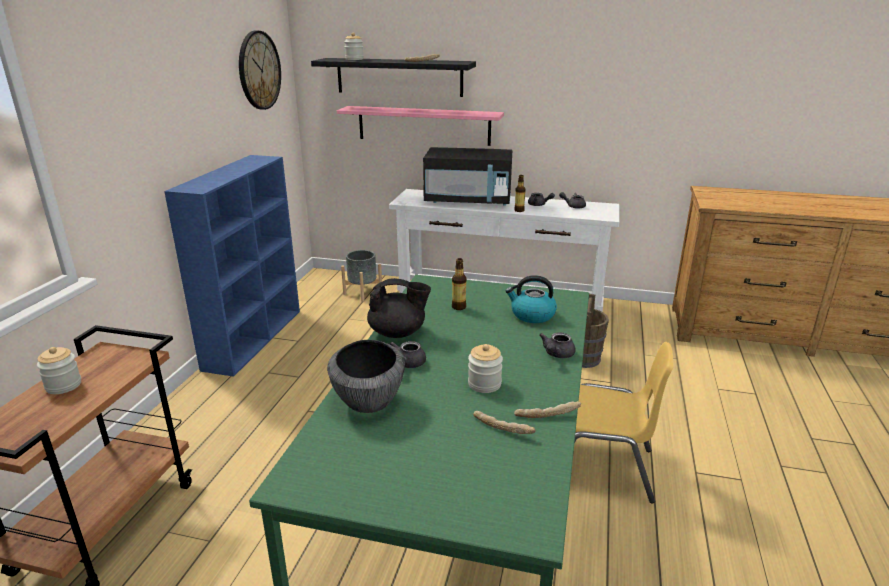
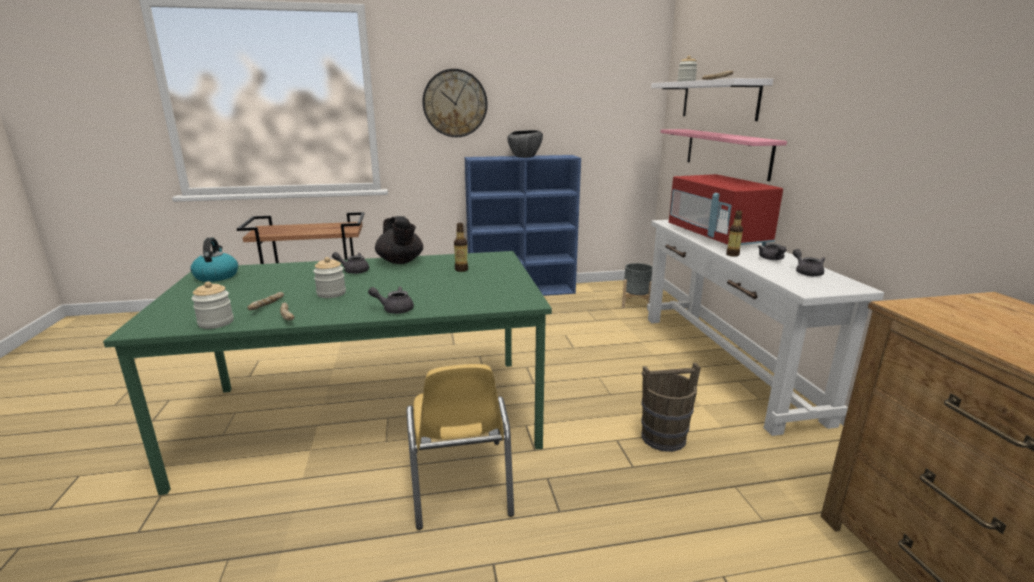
camera: 65 degrees right, 5 degrees down
(63, 385) = (313, 226): jar -> jar (216, 323)
(259, 70) = (607, 90): wall clock -> wall clock (455, 103)
(368, 402) = (297, 270): bowl -> bowl (524, 157)
(399, 77) = (718, 100): black shelf -> white shelf
(468, 201) = (717, 237): black microwave -> red microwave
(532, 315) = (468, 292): kettle -> kettle (216, 276)

